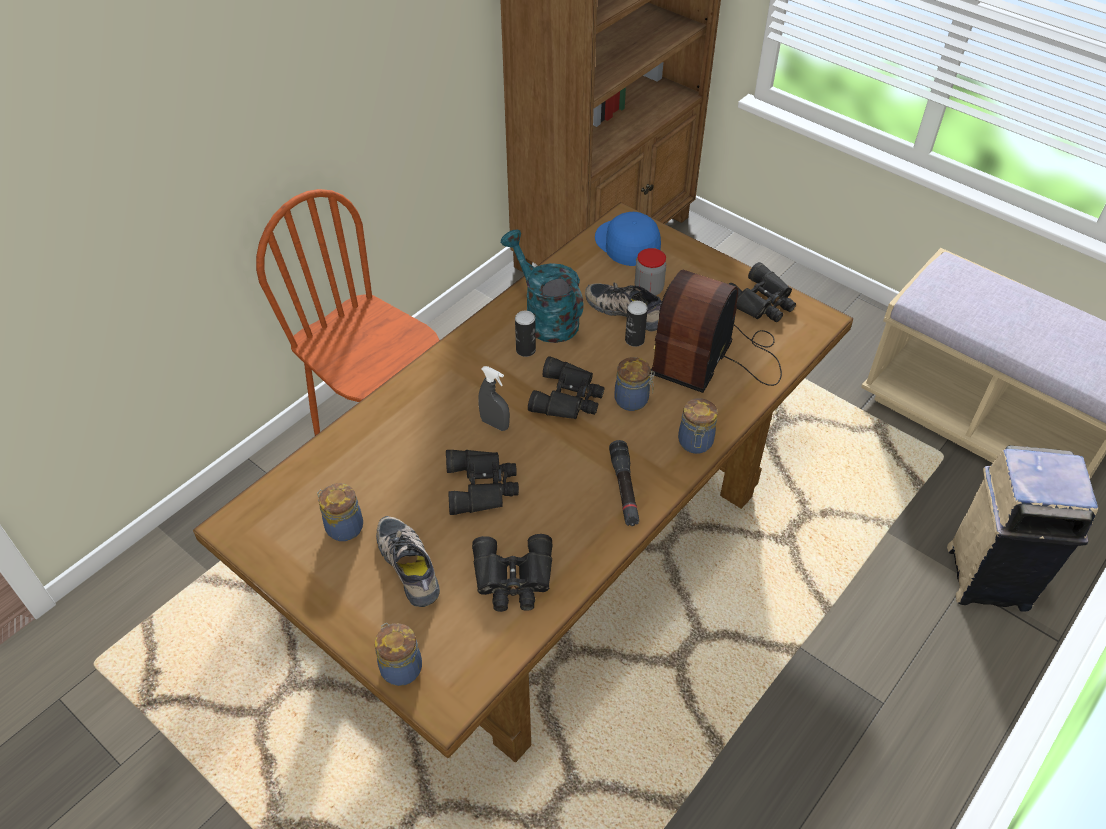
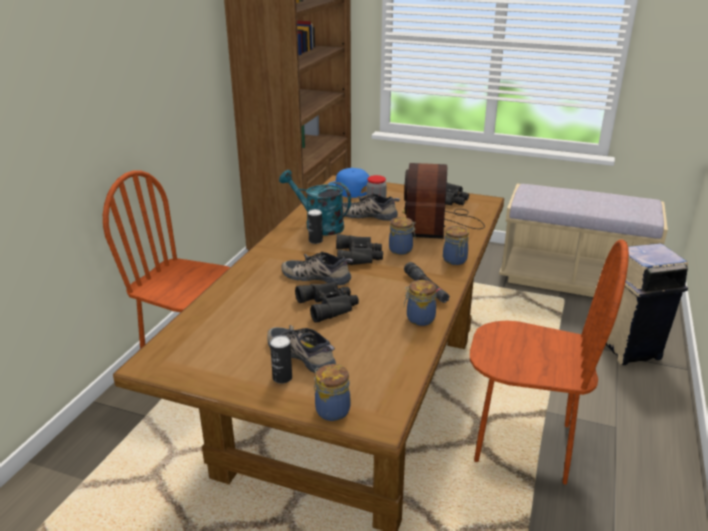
camera: 20 degrees left, 20 degrees down
(343, 527) = (238, 346): jar -> jar (419, 319)
(495, 424) = (317, 276): grey spray bottle -> shoe
(513, 579) = (383, 345): black binoculars -> none
(634, 340) = (383, 225): can -> can (282, 377)
(739, 687) = (523, 444): none -> brown chair

